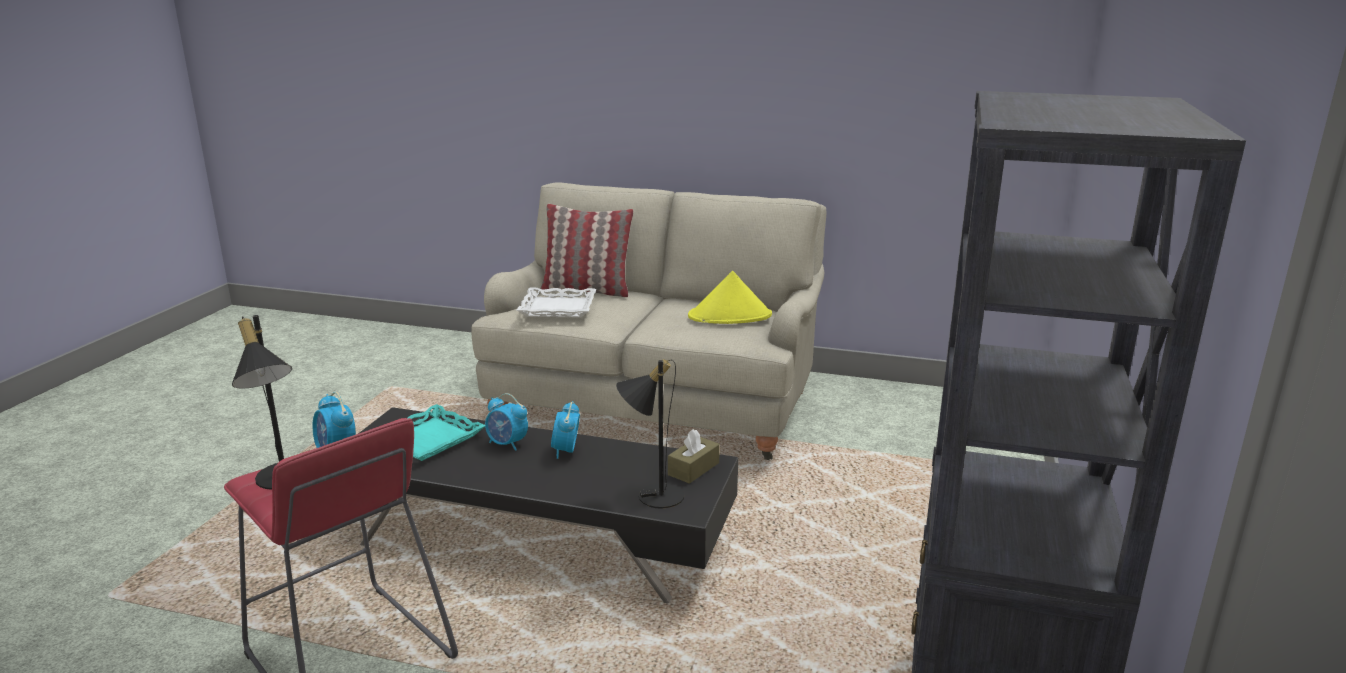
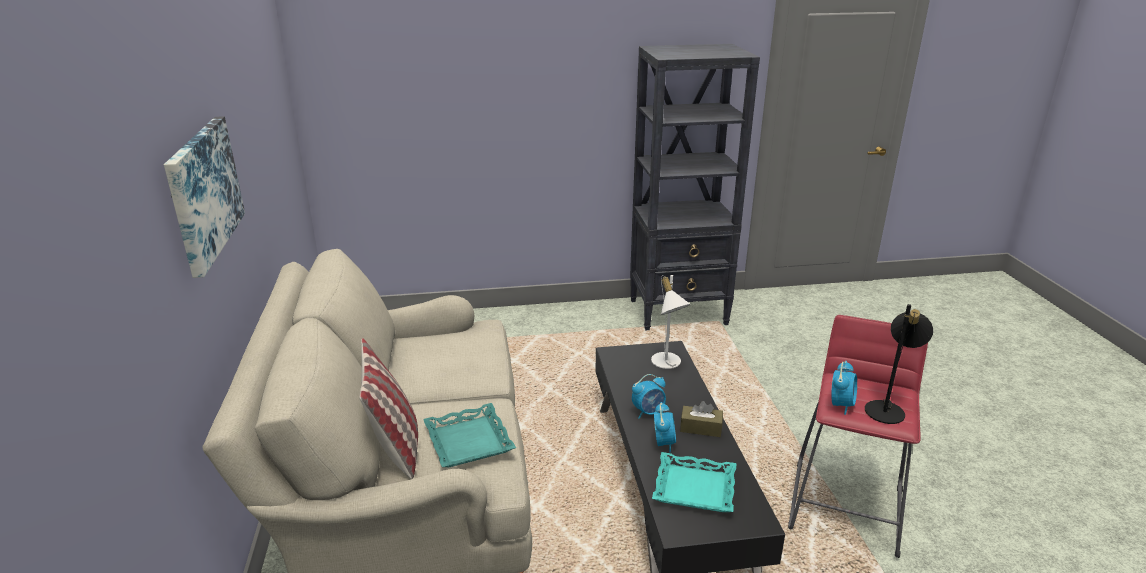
camera: 115 degrees left, 5 degrees up
(557, 308) = (469, 441): white tray -> turquoise tray
(652, 494) = (667, 364): black table lamp -> white table lamp
(685, 66) = (203, 192): none -> picture
(693, 469) = (625, 357): brown tissue box -> brown tissue box (701, 428)
(730, 316) = (434, 347): yellow hat -> none

